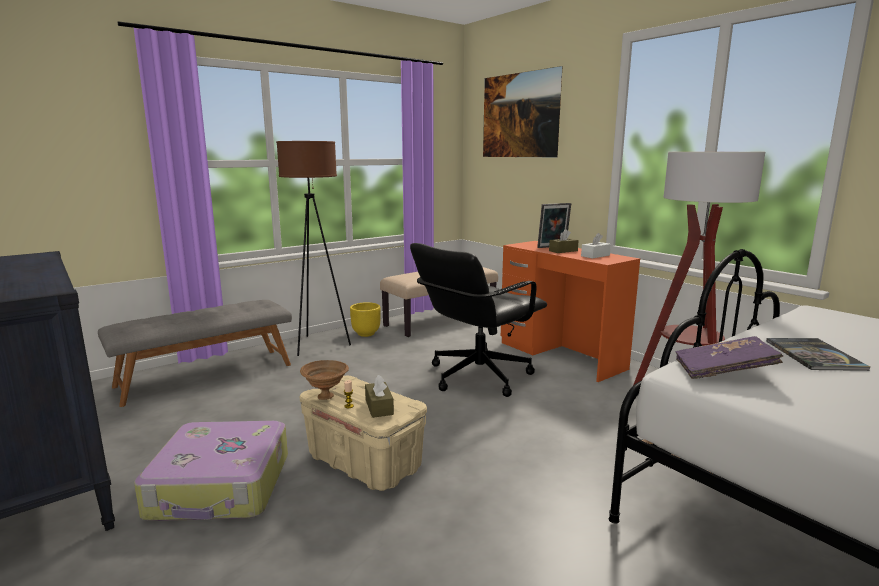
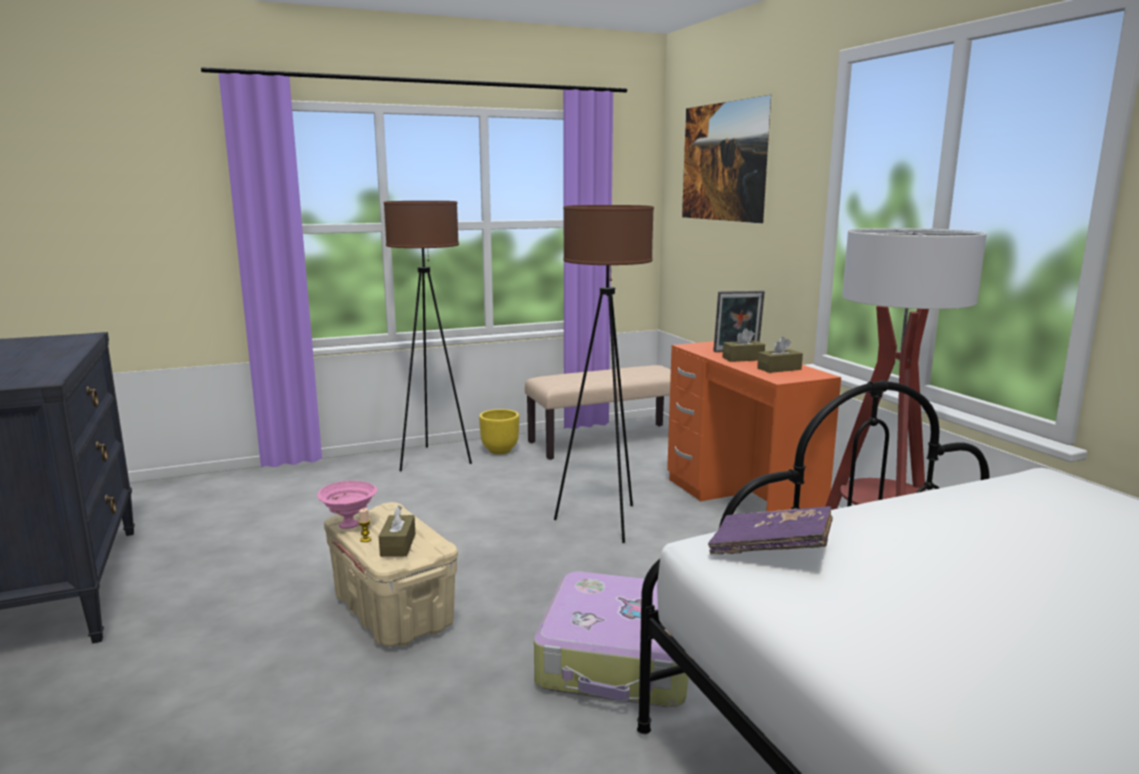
camera: 15 degrees right, 0 degrees up
(205, 375) = (284, 484): grey bench -> none
(221, 486) = (226, 615): suitcase -> suitcase (619, 659)
(326, 396) = (350, 524): brown bowl -> pink bowl
(477, 376) = (604, 521): black office chair -> brown floor lamp
(595, 255) = (779, 369): white tissue box -> brown tissue box
(814, 355) = (939, 543): book -> none

